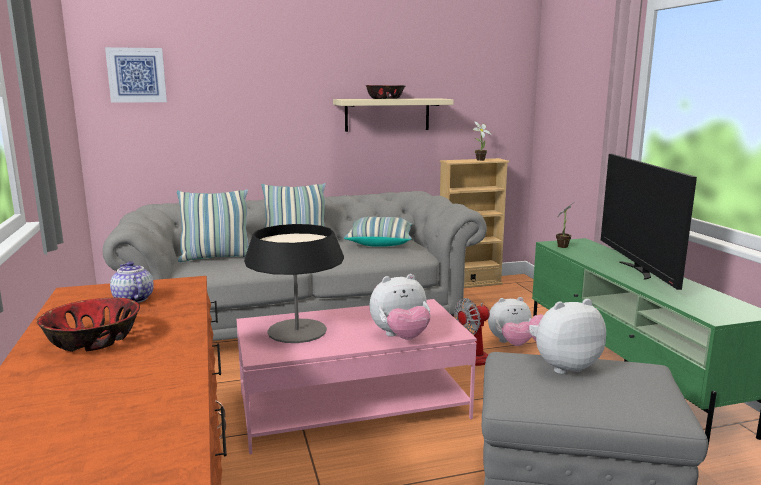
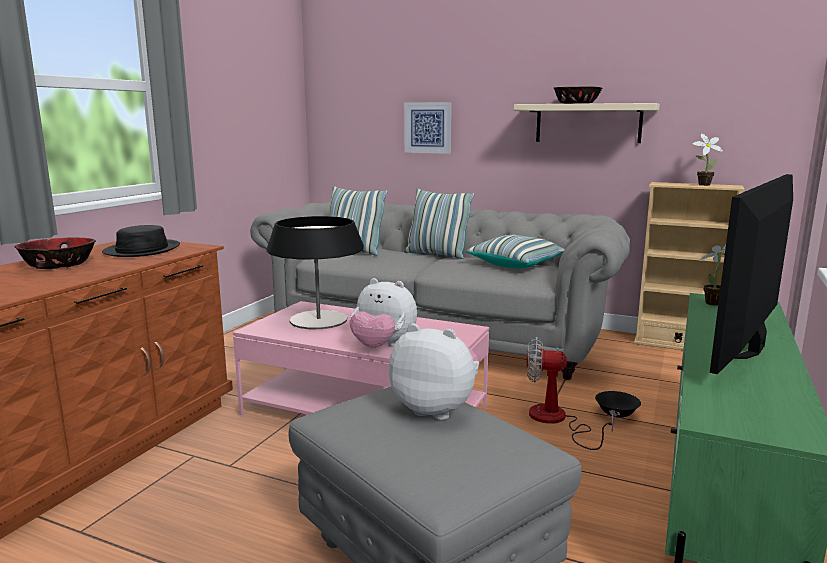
camera: 40 degrees right, 0 degrees up
(132, 299) = (142, 250): teapot -> black hat
(136, 75) = (349, 83): picture -> picture (428, 127)
(510, 343) = (616, 414): plush toy -> black bowl

